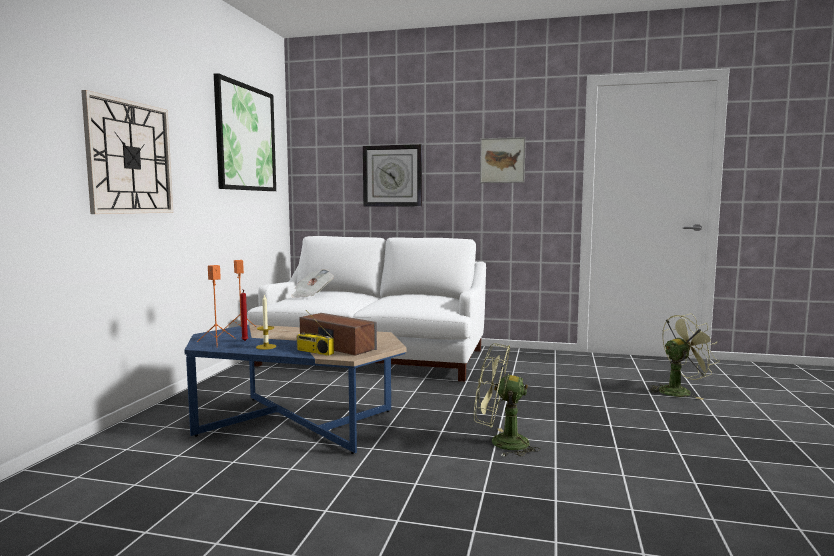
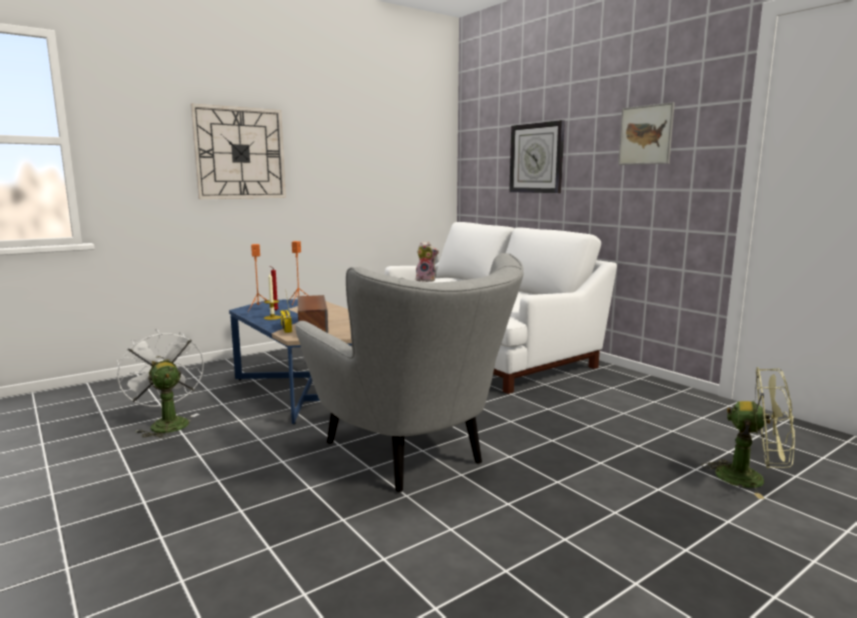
camera: 40 degrees right, 5 degrees up
(212, 500) = (166, 423): none -> white fan
(245, 138) = (389, 126): picture -> none
(311, 295) = (426, 280): newspaper -> plush toy
(500, 443) = (411, 456): green fan -> grey armchair

